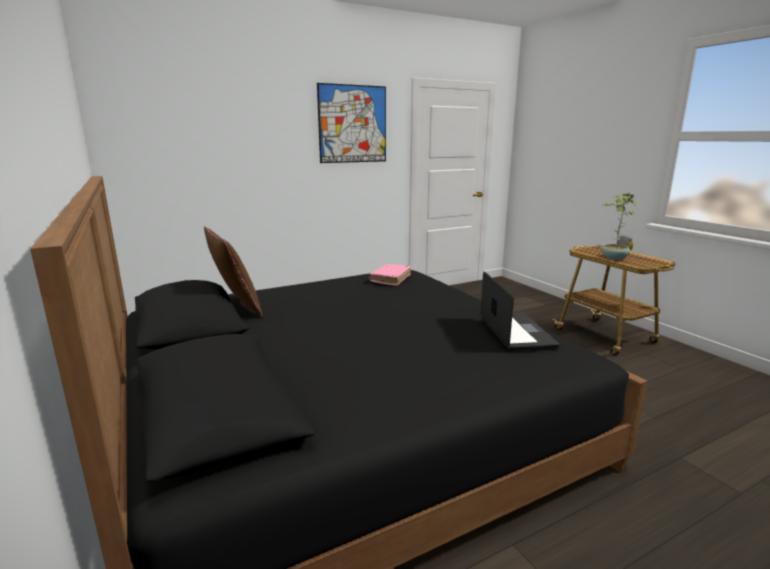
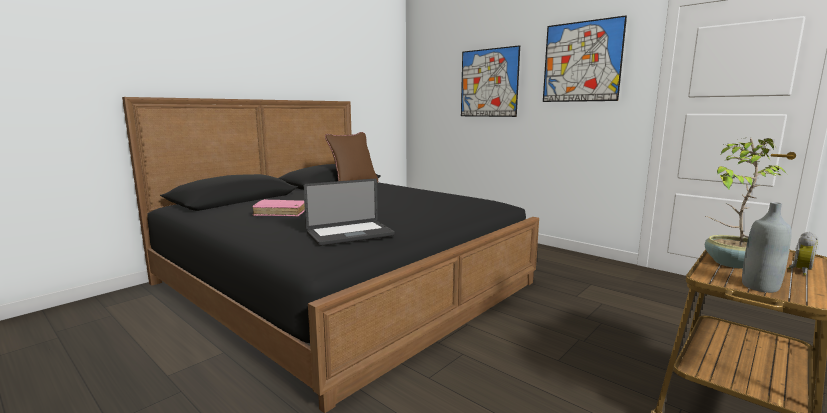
camera: 70 degrees right, 5 degrees down
(250, 140) = (489, 83): none -> picture
(390, 279) = (457, 200): pink book -> pink book (280, 213)
(649, 263) = (760, 287): none -> grey bottle

